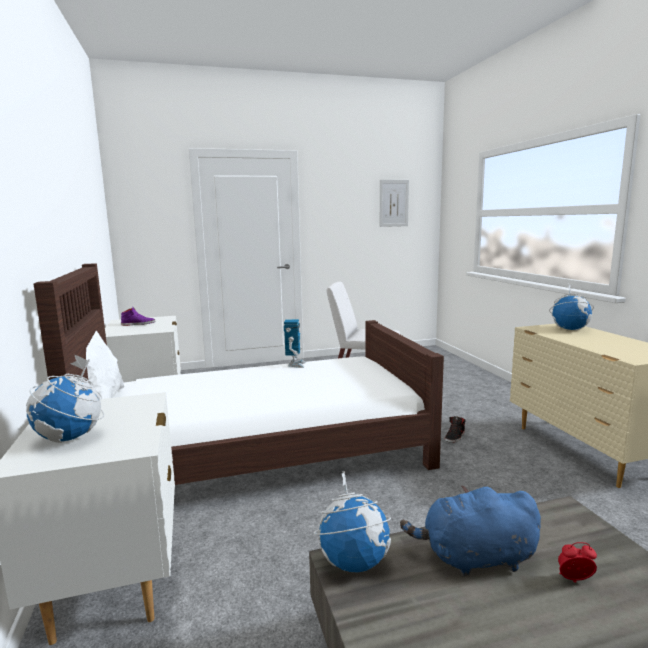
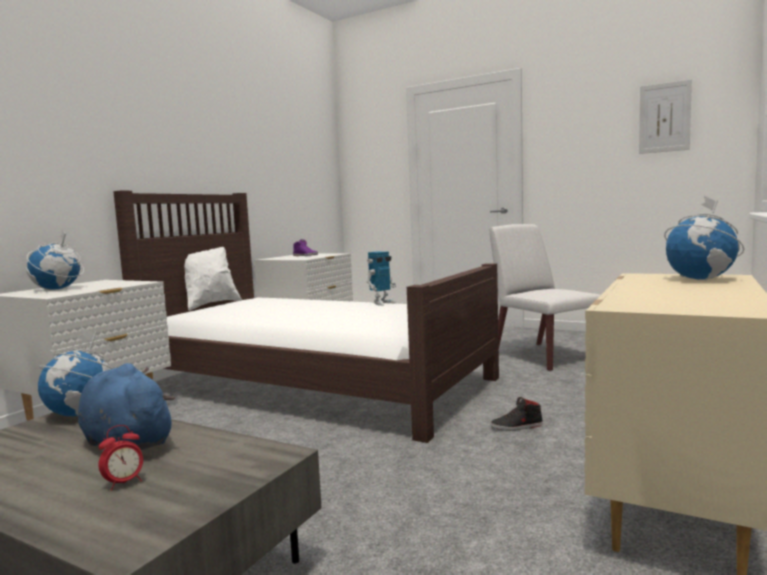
camera: 45 degrees right, 5 degrees down
(574, 580) = (124, 483): alarm clock -> alarm clock turned 90 degrees clockwise

